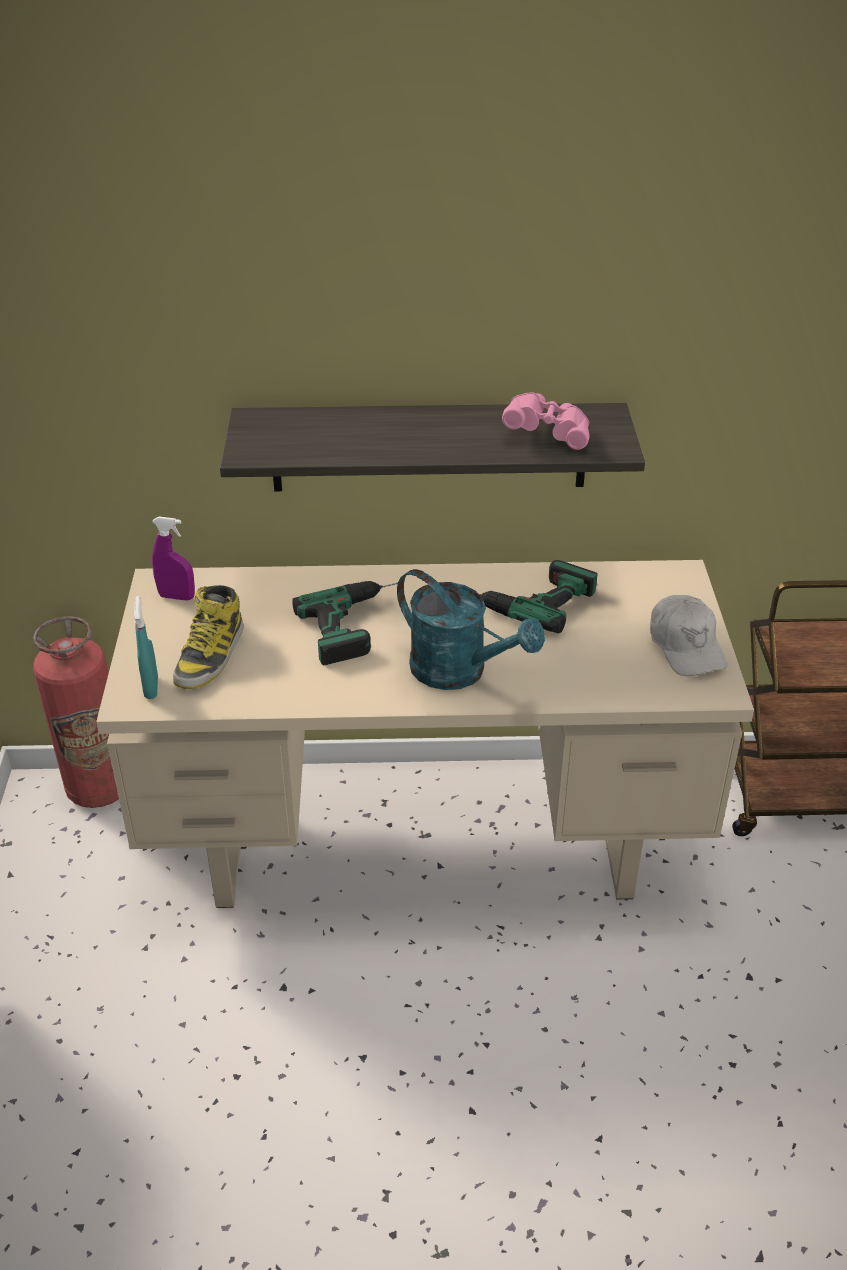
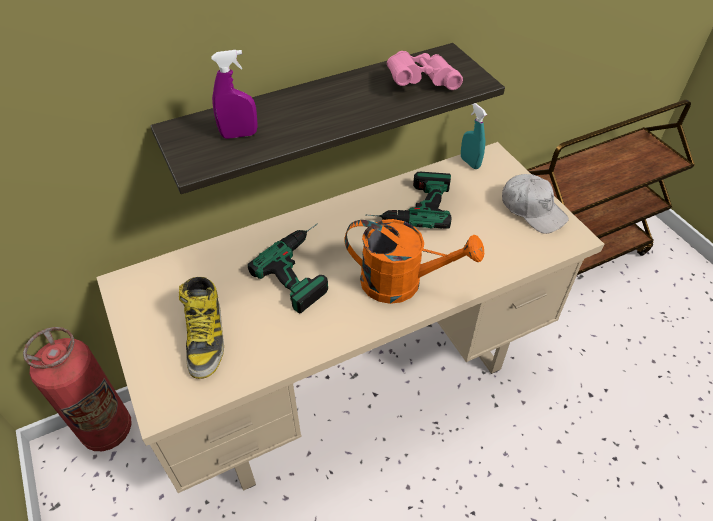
camera: 25 degrees left, 10 degrees up
(151, 687) = (173, 386): turquoise spray bottle -> turquoise spray bottle (470, 162)
(176, 597) = (146, 291): purple spray bottle -> purple spray bottle (239, 135)
(460, 672) = (402, 283): turquoise watering can -> orange watering can

